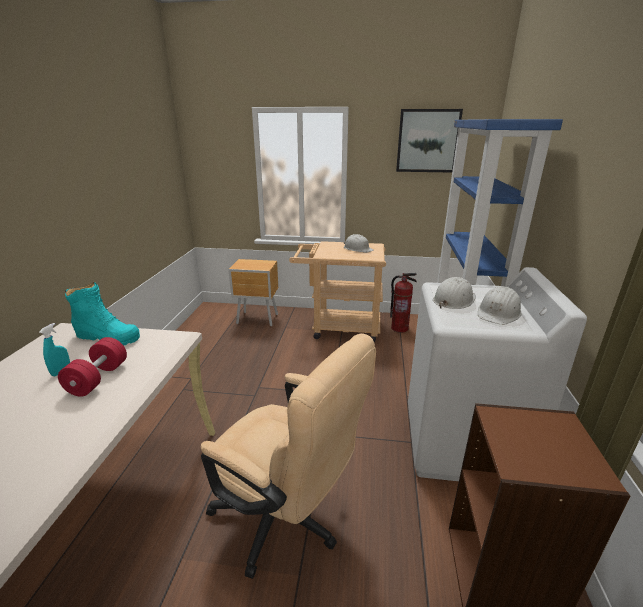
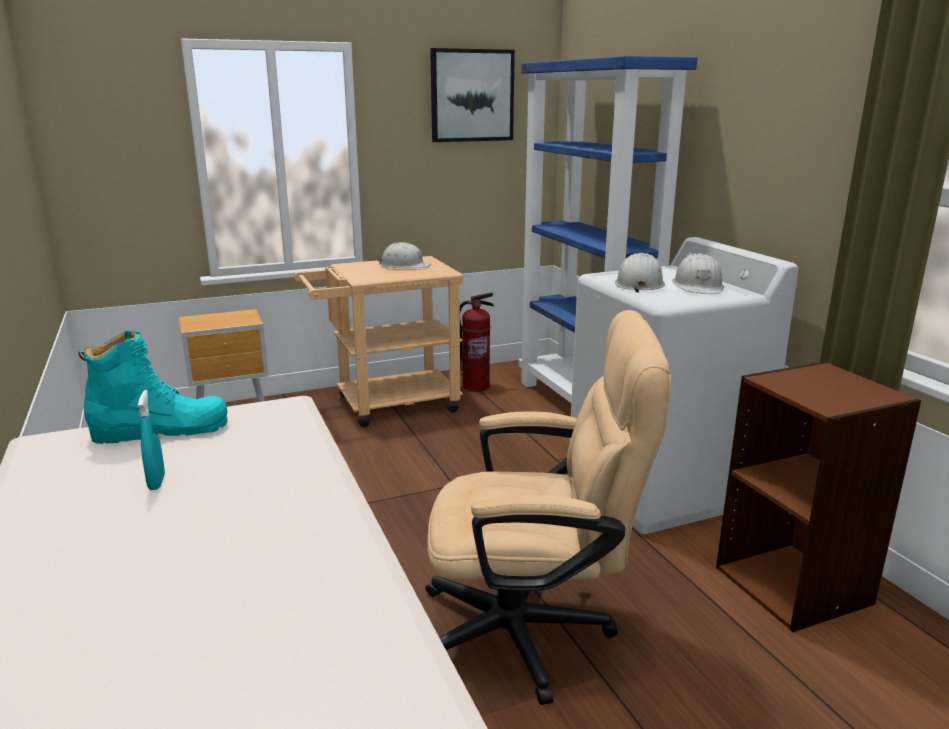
camera: 30 degrees left, 5 degrees down
(98, 378) = (243, 472): red dumbbell -> none

